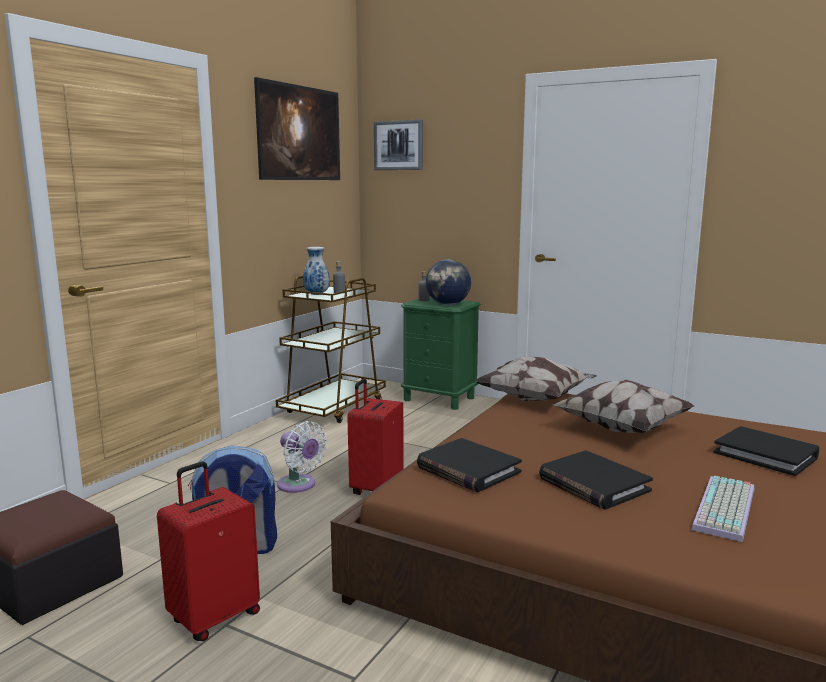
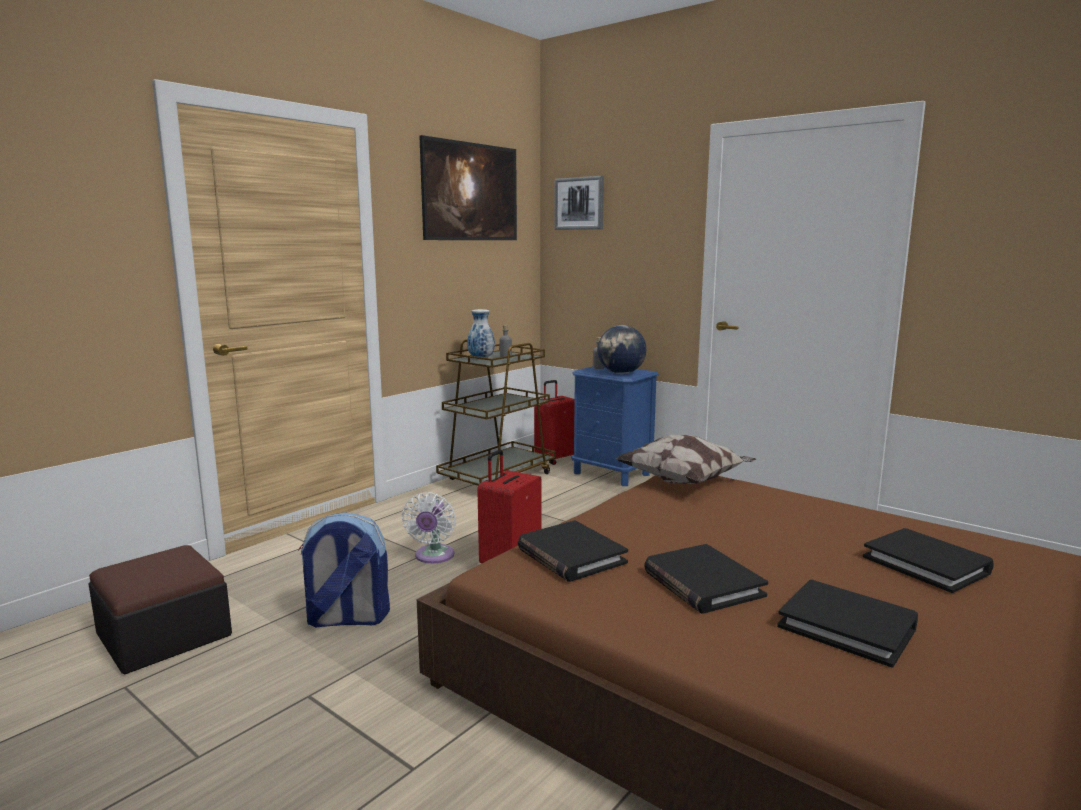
camera: 10 degrees right, 0 degrees up
(214, 617) = (300, 687): red suitcase -> red suitcase (556, 459)
(299, 485) = (433, 557): white fan -> white fan turned 45 degrees clockwise
(439, 399) = (612, 474): green nightstand -> blue nightstand
(621, 428) = (765, 521): pillow -> none
(727, 509) = (847, 626): keyboard -> black book

